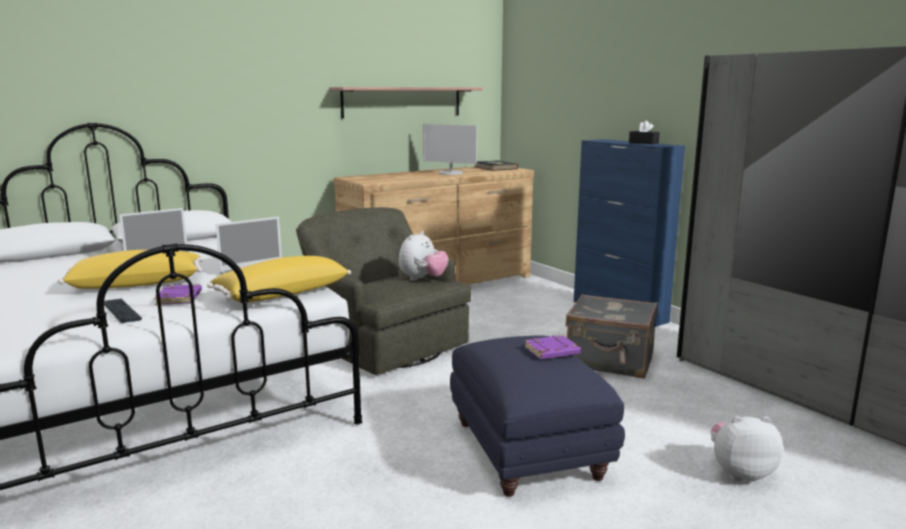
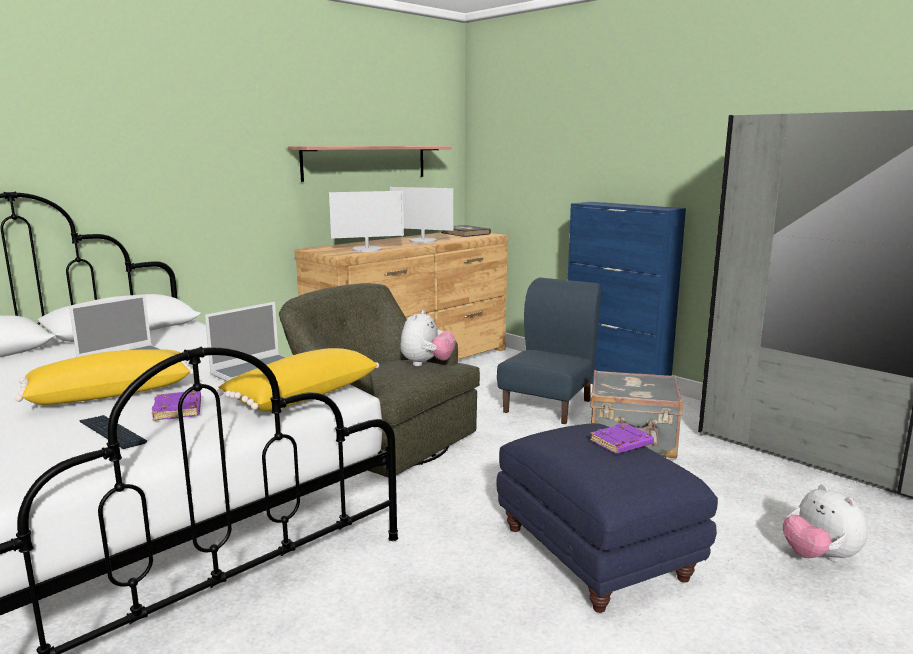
camera: 10 degrees left, 0 degrees up
(394, 179) = (367, 249): none -> monitor
(546, 326) = (548, 406): none -> blue chair
(643, 143) = (640, 206): black tissue box -> none
(740, 473) = (819, 557): plush toy -> plush toy turned 105 degrees counterclockwise

